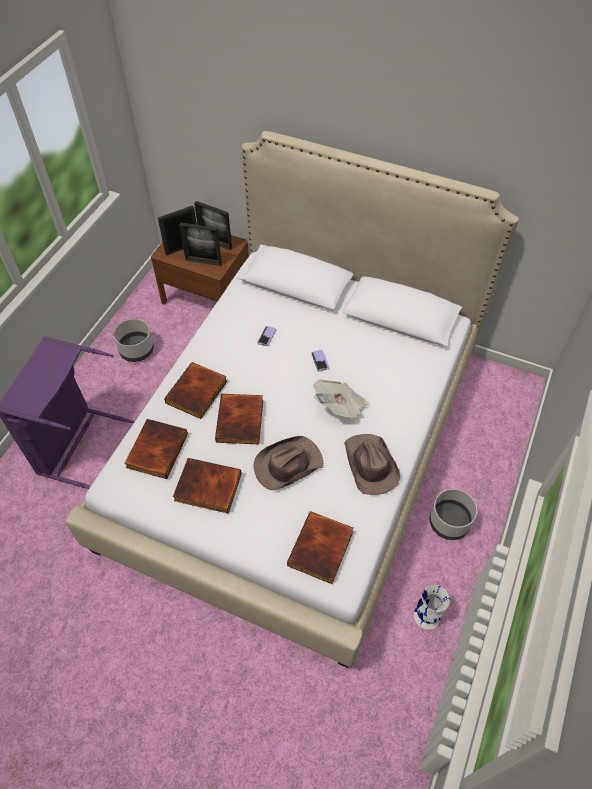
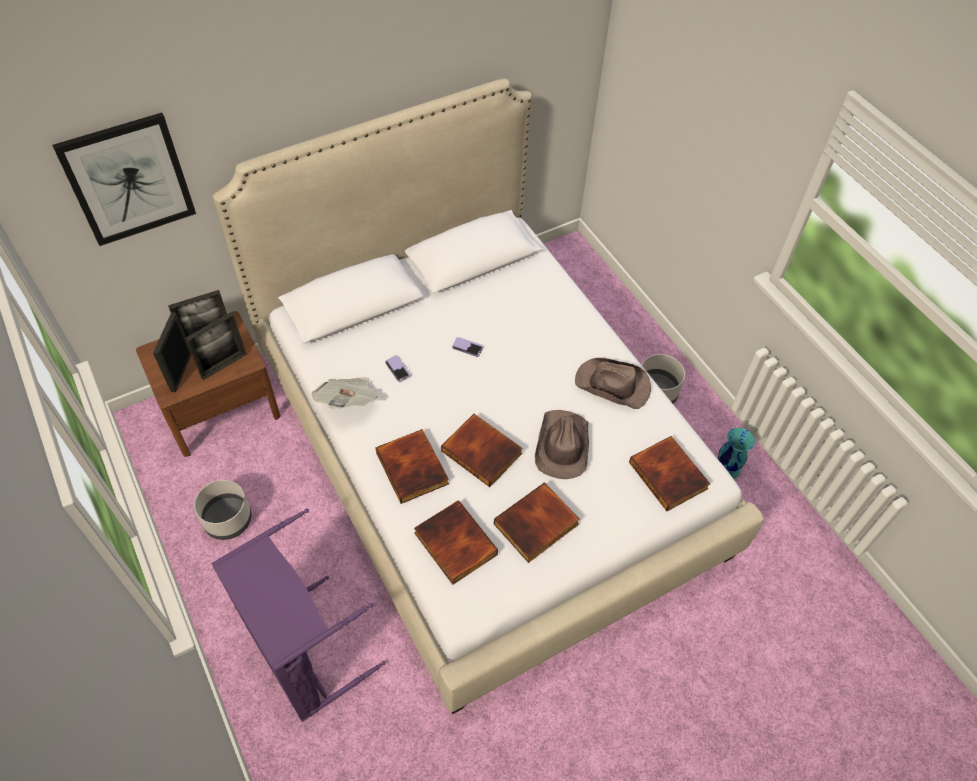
camera: 55 degrees left, 0 degrees up
(201, 100) = (128, 179): none -> picture
(340, 406) = (533, 366): newspaper -> newspaper (348, 401)
(427, 615) = (726, 467): white vase -> turquoise vase

